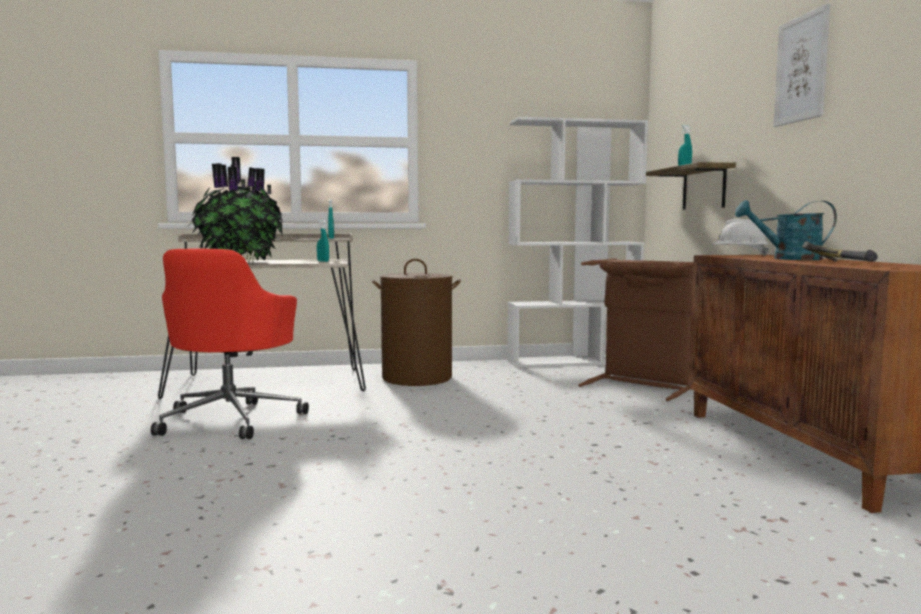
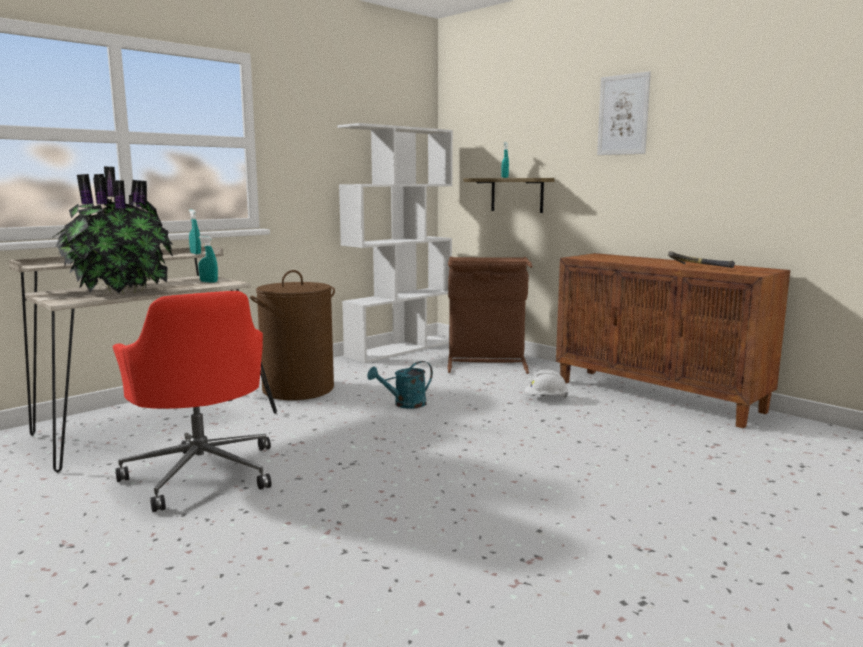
camera: 35 degrees left, 5 degrees up
(738, 255) = (590, 256): white hard hat -> white hard hat (546, 398)
(788, 259) = (644, 261): turquoise watering can -> turquoise watering can (404, 404)

